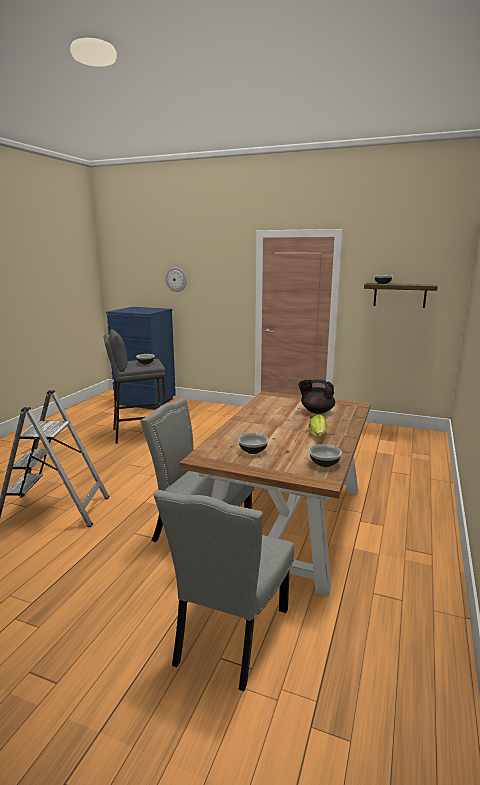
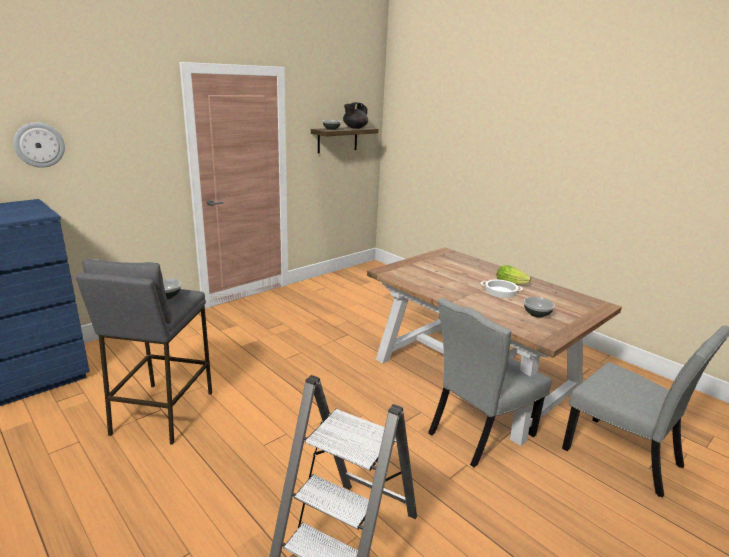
camera: 65 degrees left, 5 degrees up
(287, 433) = (501, 291): none -> cooking pot
(316, 411) = (451, 268): black teapot -> black teapot (355, 128)
(325, 463) = (572, 297): bowl -> none

